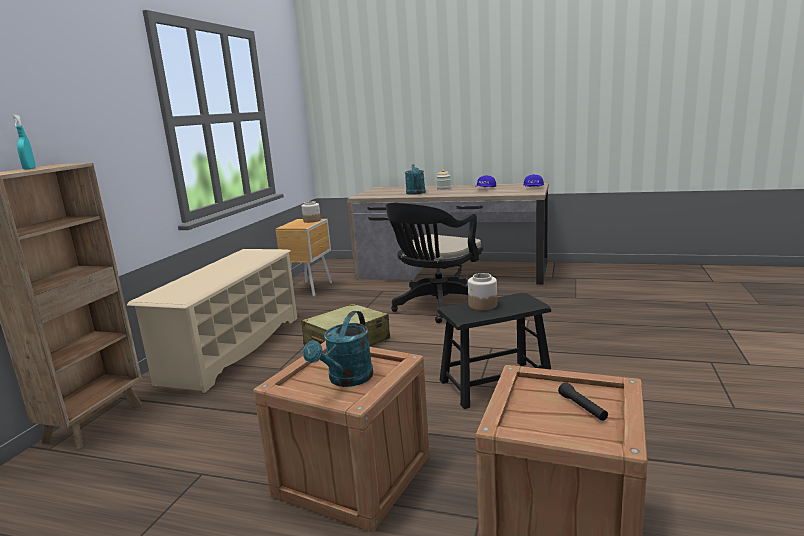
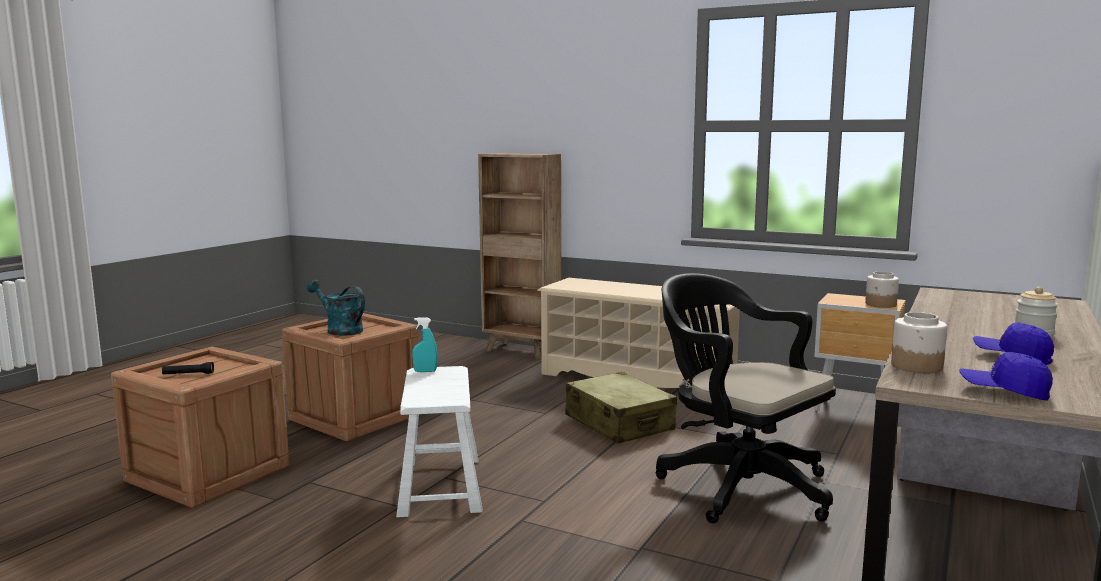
camera: 100 degrees right, 5 degrees down
(29, 169) = (519, 153): turquoise spray bottle -> turquoise spray bottle (425, 371)
(416, 193) = (961, 316): turquoise watering can -> none
(482, 305) = (448, 381): jar -> jar (917, 366)
(495, 383) = (440, 486): black stool -> white stool

